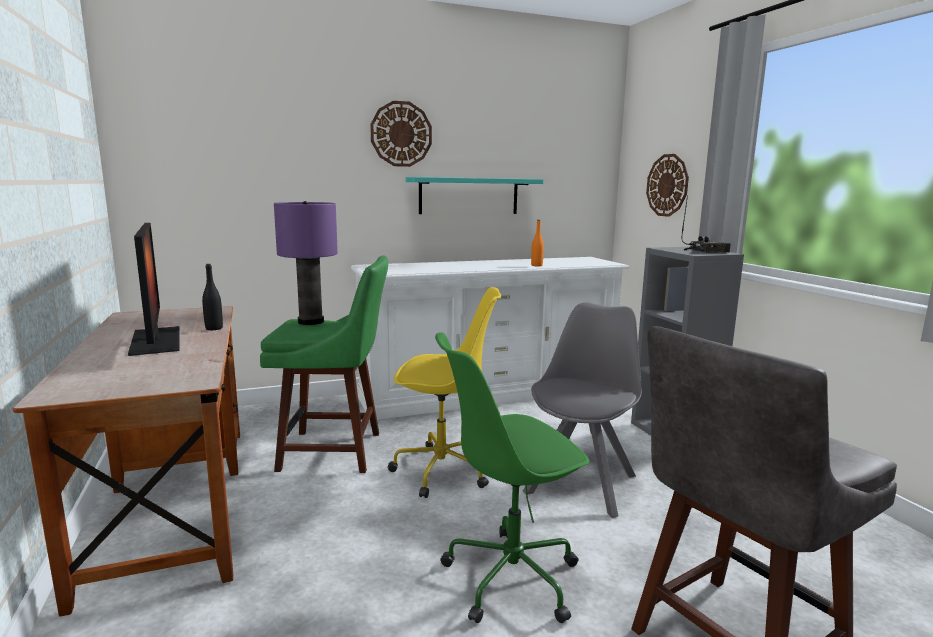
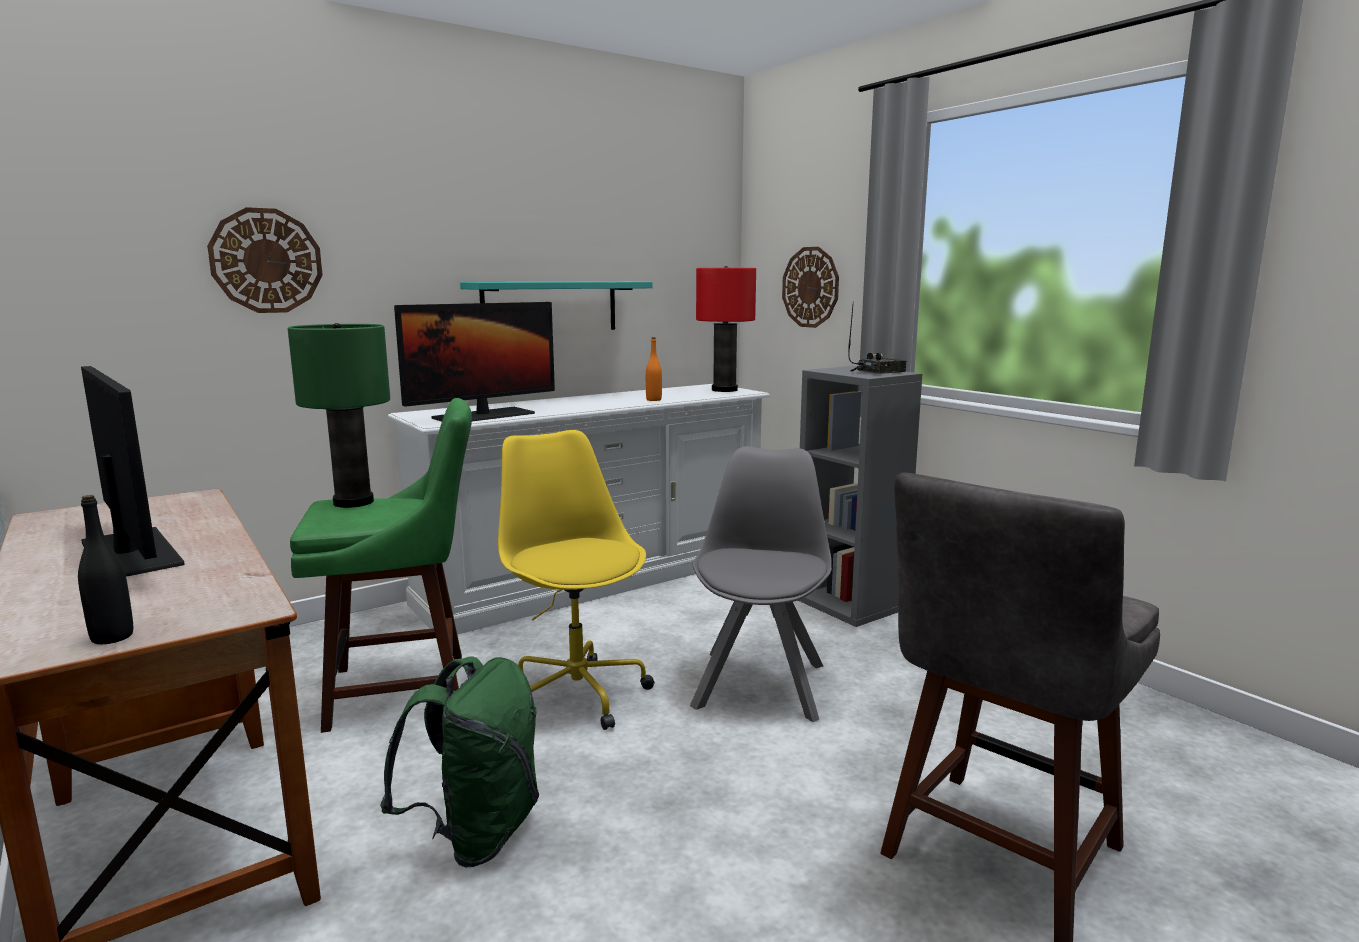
camera: 15 degrees left, 0 degrees up
(214, 328) = (216, 525): black bottle -> black bottle (112, 637)
(310, 322) = (353, 502): purple table lamp -> green table lamp
(344, 556) = (476, 834): none -> green backpack
(401, 134) = (451, 220): wall clock -> wall clock (266, 261)
(410, 270) = (484, 416): none -> monitor
(444, 471) = (575, 694): yellow office chair -> yellow office chair turned 105 degrees counterclockwise
(507, 579) = (711, 822): green office chair -> none
(595, 261) = (724, 390): none -> red table lamp

